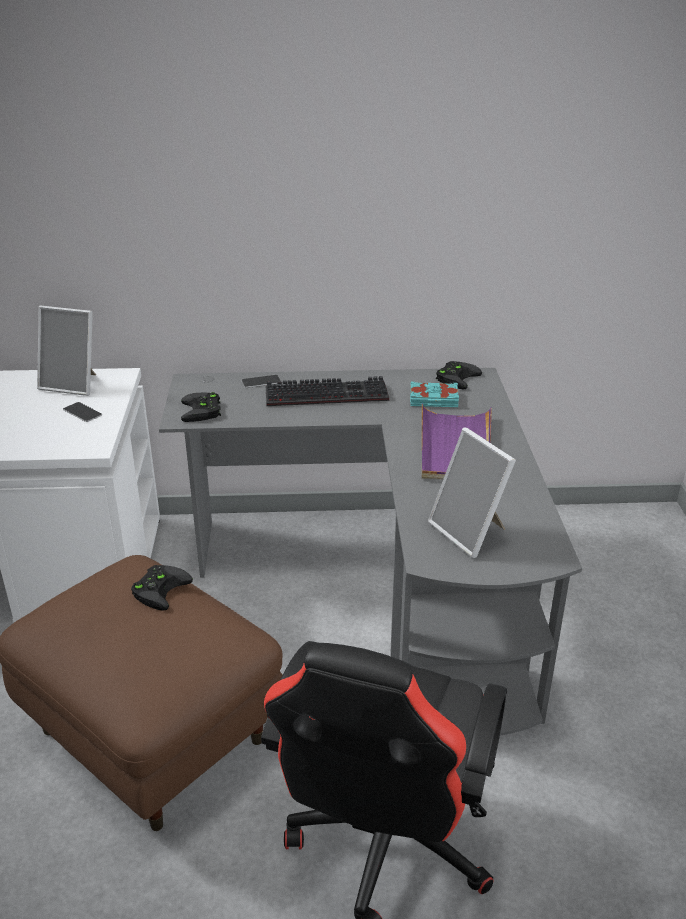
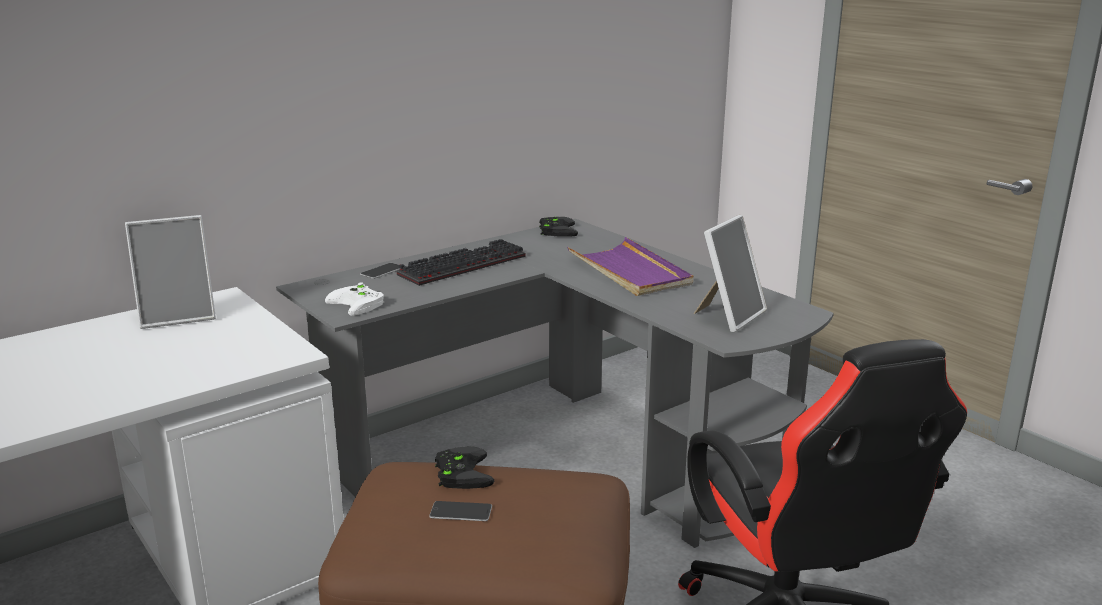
camera: 35 degrees left, 10 degrees down
(82, 412) = (231, 332): phone -> phone (461, 511)
(203, 411) = (359, 304): black game controller -> white game controller
(433, 400) = (561, 248): turquoise book -> none
(470, 532) = (728, 316): picture frame -> picture frame turned 75 degrees counterclockwise

